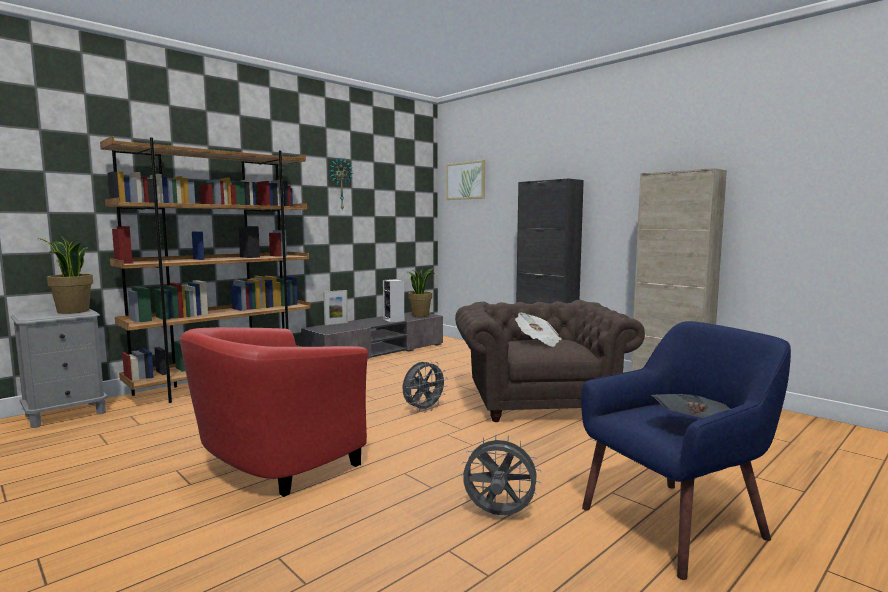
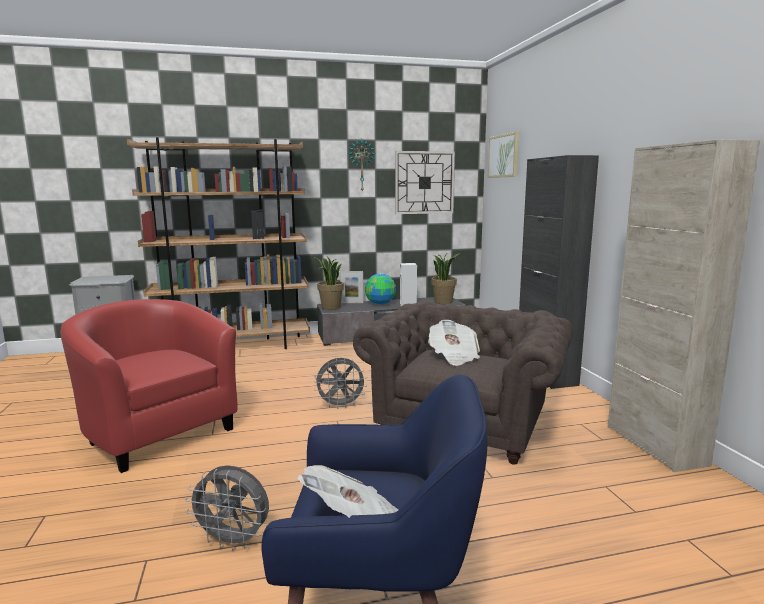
camera: 30 degrees right, 5 degrees up
(72, 311) = (114, 278): potted plant -> potted plant (330, 308)
(273, 465) = (157, 431): red armchair -> red armchair turned 60 degrees clockwise
(366, 322) = (380, 304): none -> globe
(393, 203) = (424, 182): none -> wall clock
(498, 515) = (233, 541): grey fan -> grey fan turned 150 degrees clockwise

